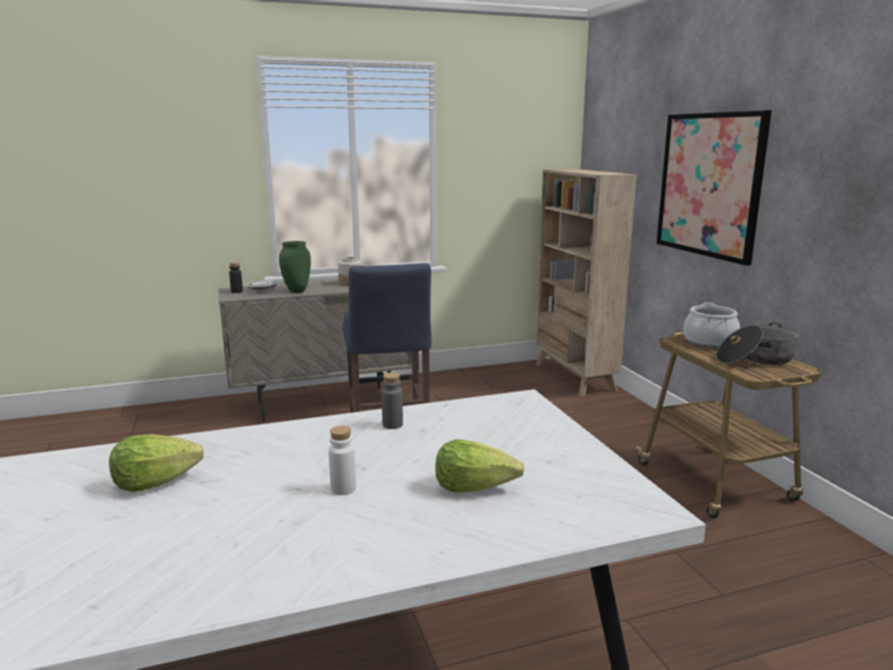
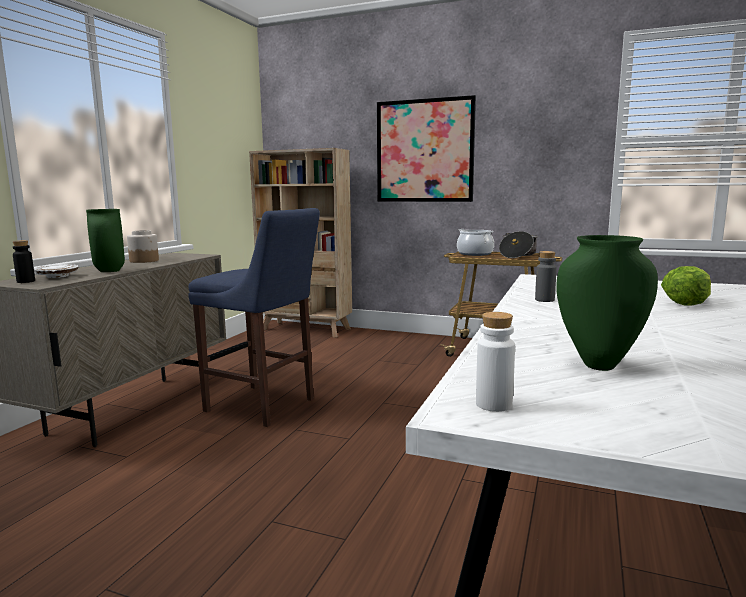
camera: 50 degrees left, 5 degrees down
(154, 483) = (599, 365): lettuce -> green vase
(343, 489) = (666, 323): white bottle -> white bottle (493, 404)

